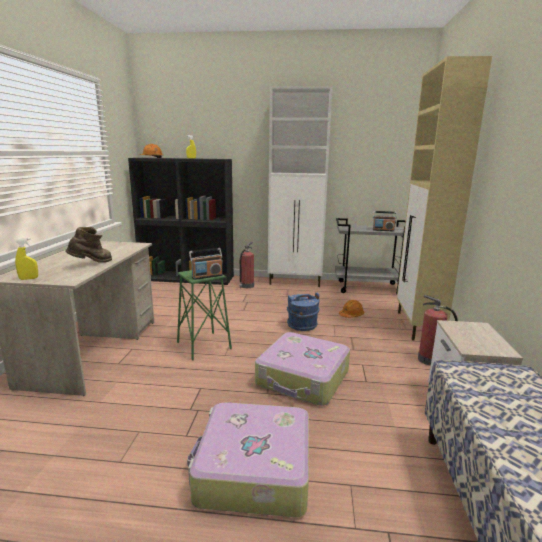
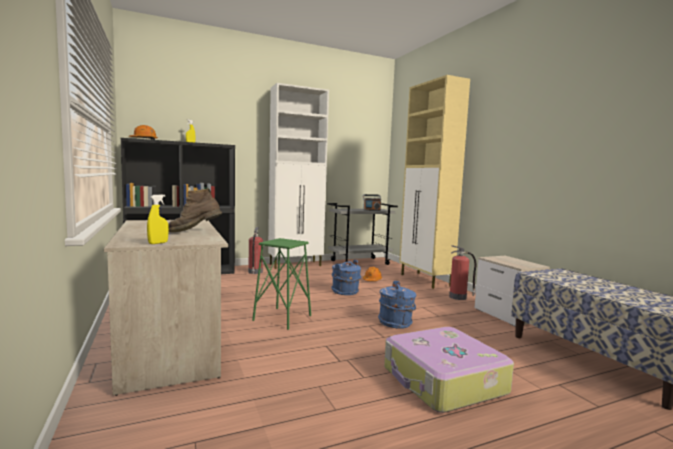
camera: 30 degrees left, 10 degrees down
(92, 264) = (195, 232): brown boot -> brown boot turned 120 degrees counterclockwise
(207, 276) = (294, 242): radio -> none
(303, 379) = (396, 323): suitcase -> blue bucket

